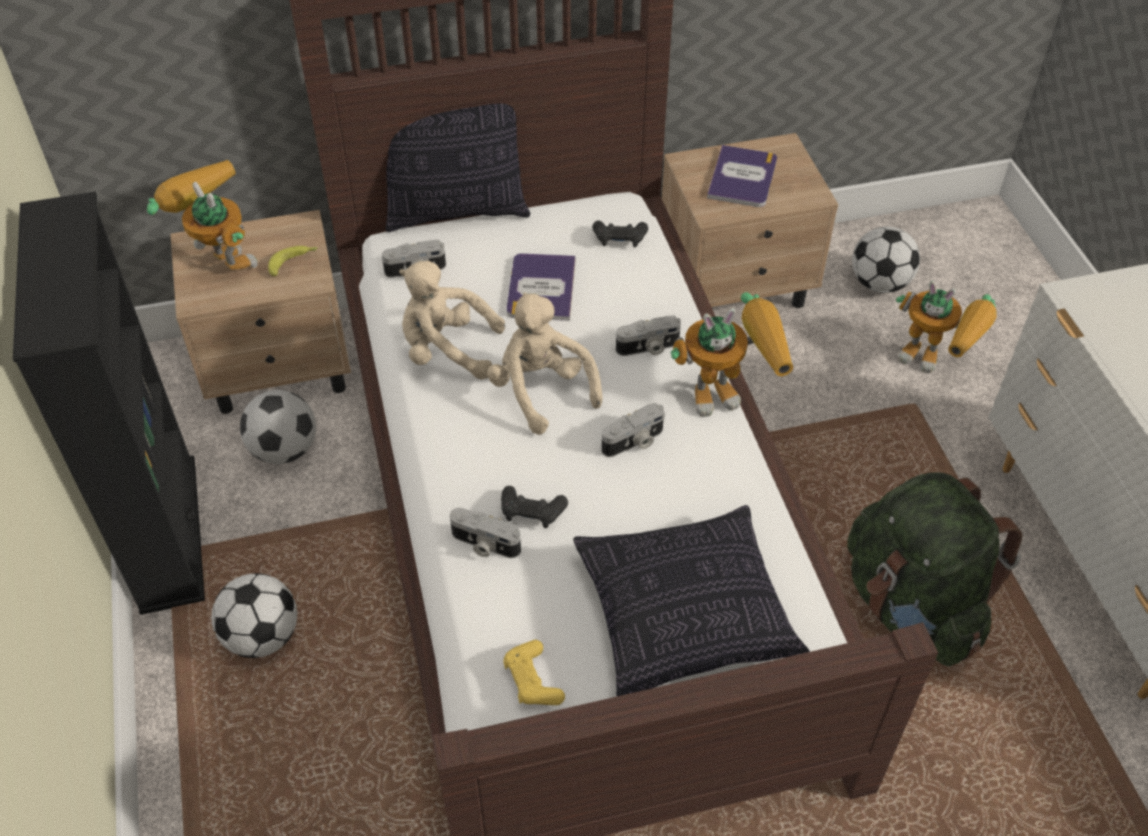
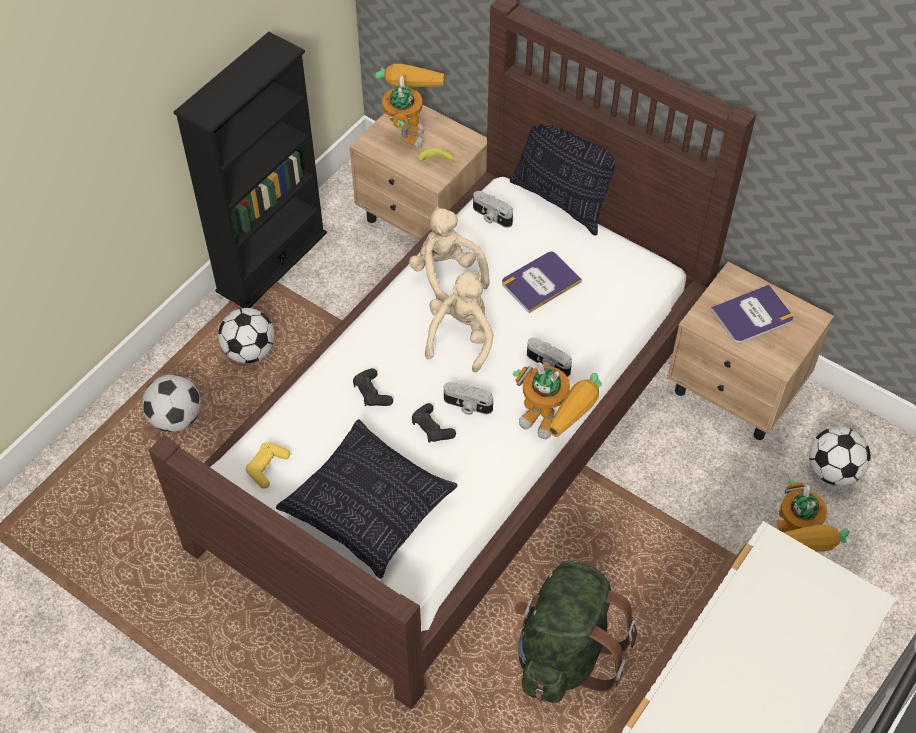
camera: 50 degrees right, 5 degrees up
(284, 450) = (371, 266): football -> football (176, 418)
(484, 544) = (331, 387): camera -> none
(619, 239) = (623, 291): black game controller -> black game controller (432, 428)

